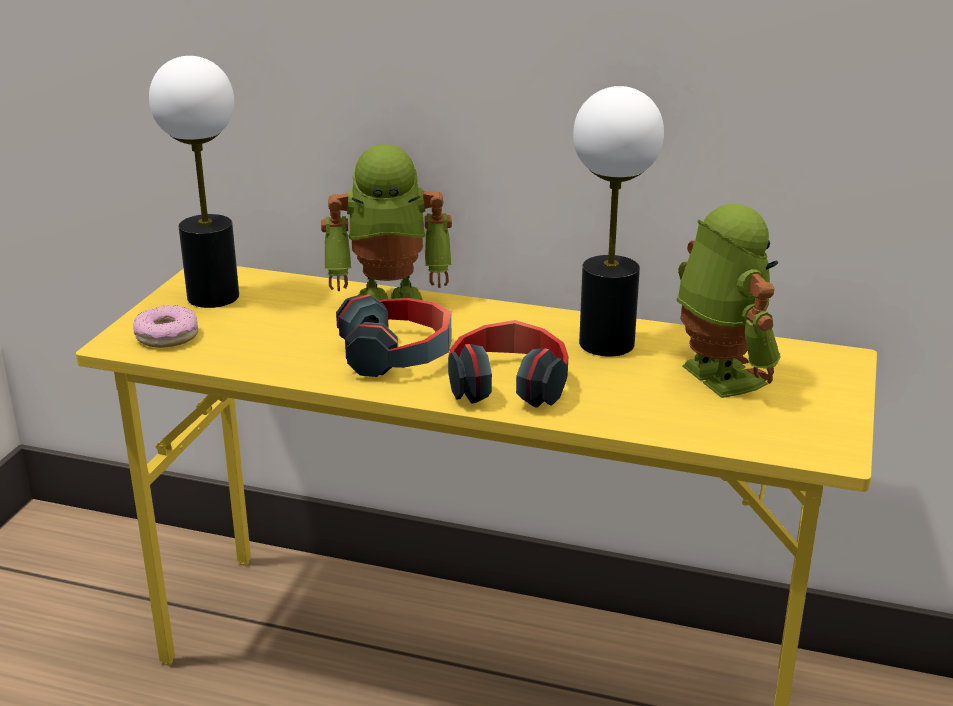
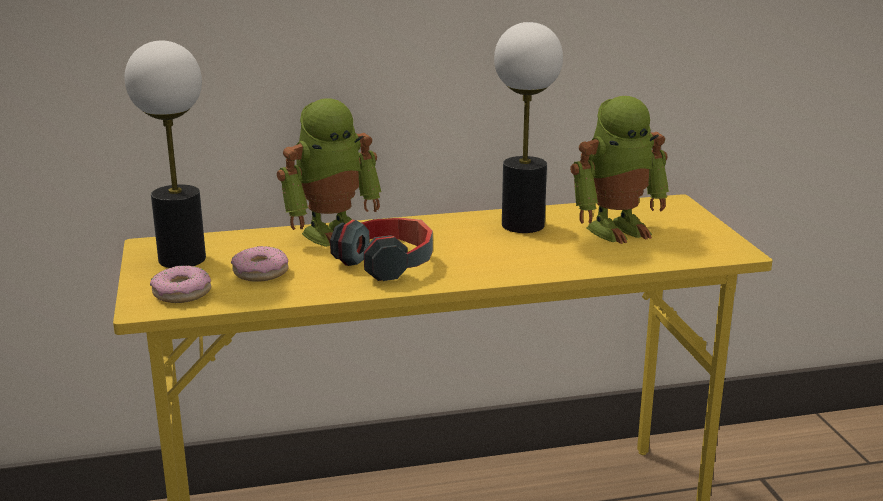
camera: 30 degrees left, 5 degrees down
(263, 331) = (260, 272): none -> donut
(508, 384) = (492, 263): headphones -> none
(716, 377) = (617, 228): toy robot -> toy robot turned 120 degrees clockwise

